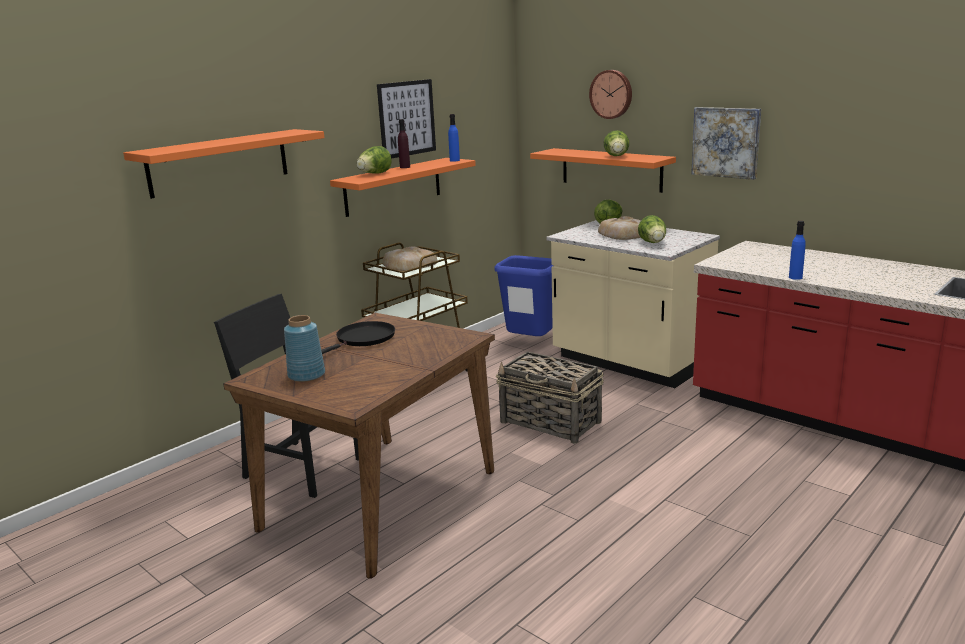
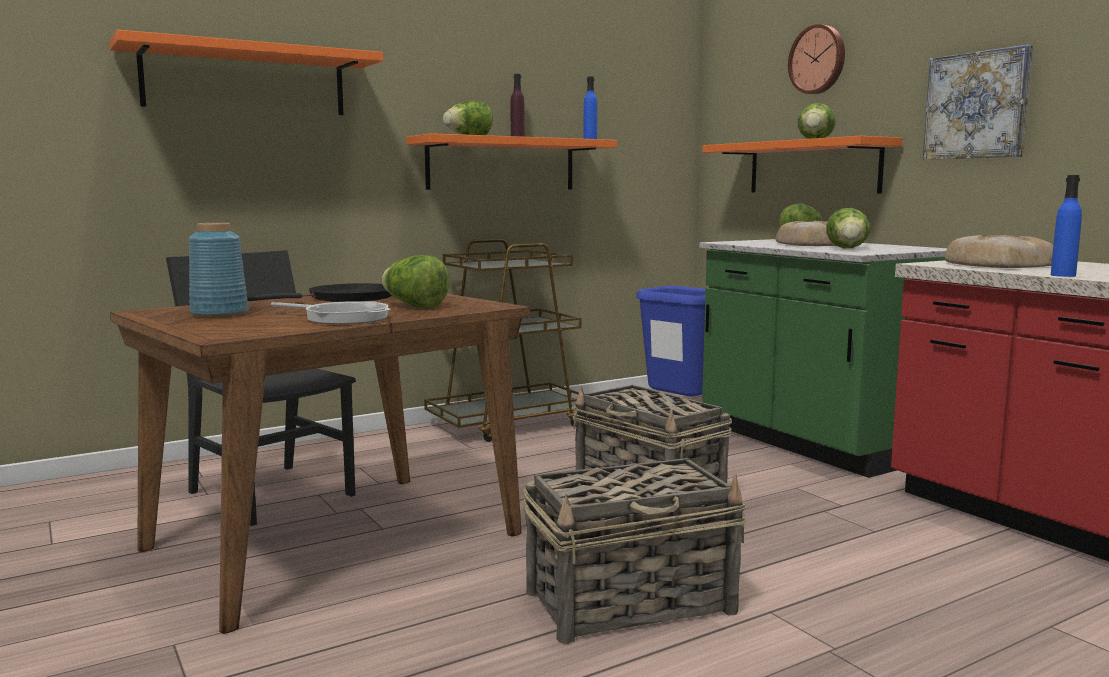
camera: 15 degrees right, 10 degrees down
(397, 370) = (342, 318): none -> frying pan
(407, 118) = (530, 79): picture -> none
(408, 265) = (502, 263): bread -> bread (997, 264)
(422, 345) = (414, 306): none -> lettuce
(589, 508) = (632, 602): none -> basket
(629, 363) = (812, 443): beige counter -> green counter

